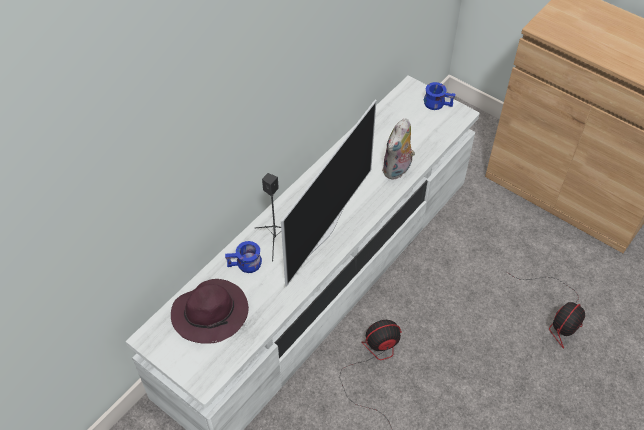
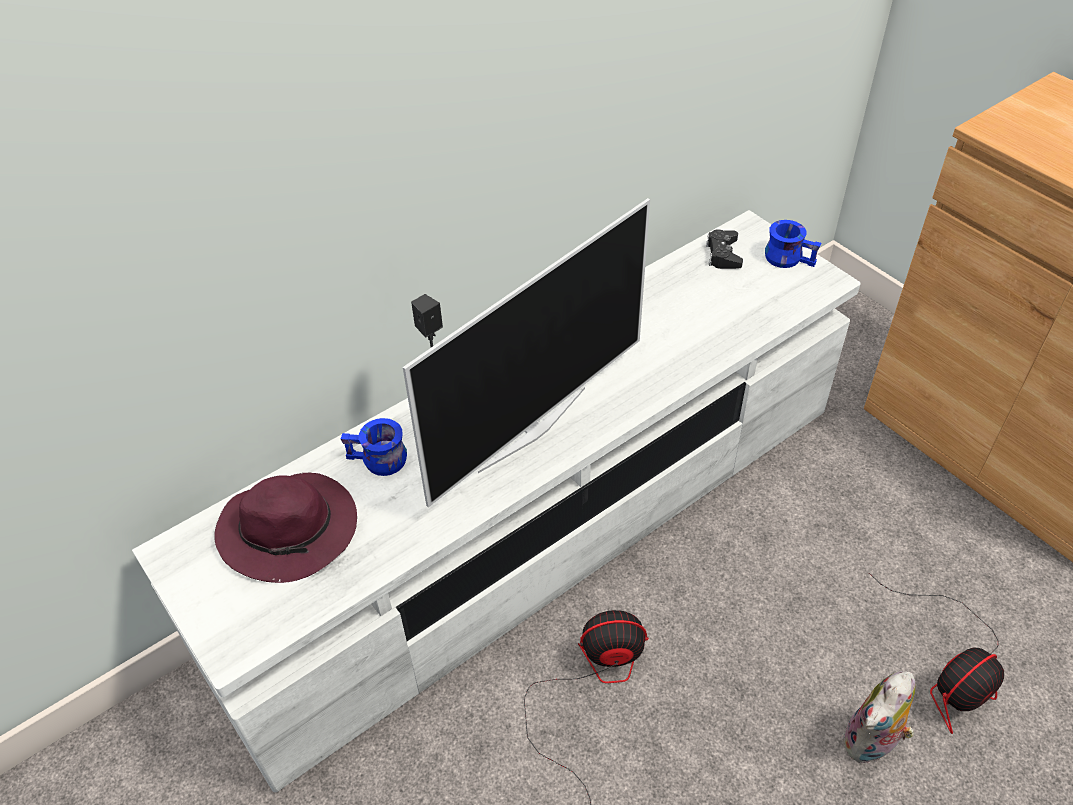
camera: 15 degrees right, 5 degrees down
(397, 170) = (690, 352): plush toy -> plush toy (871, 743)
(400, 106) = (723, 254): none -> black game controller

